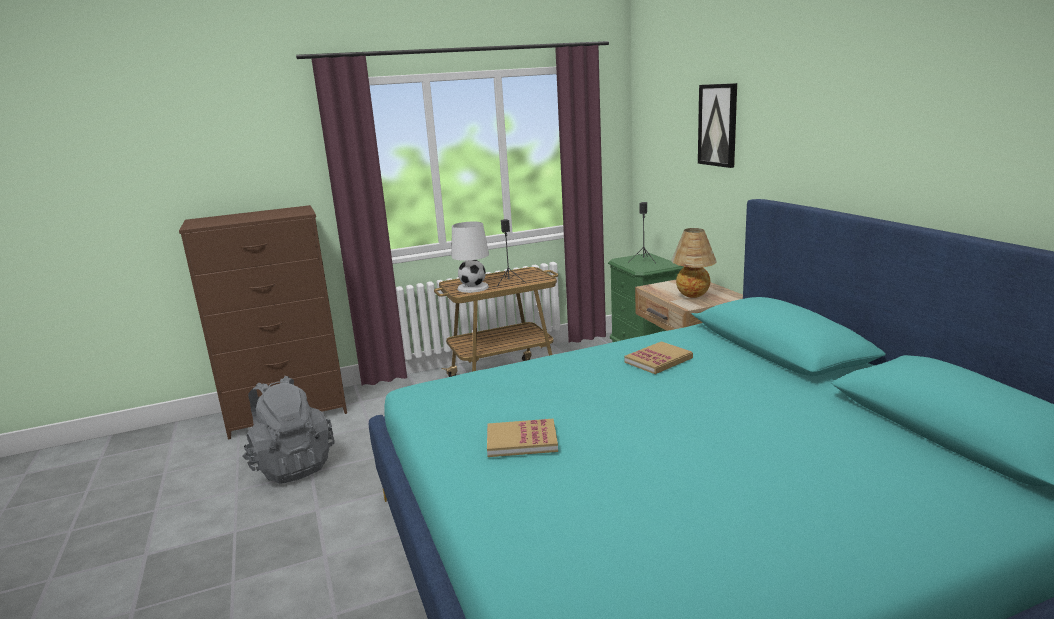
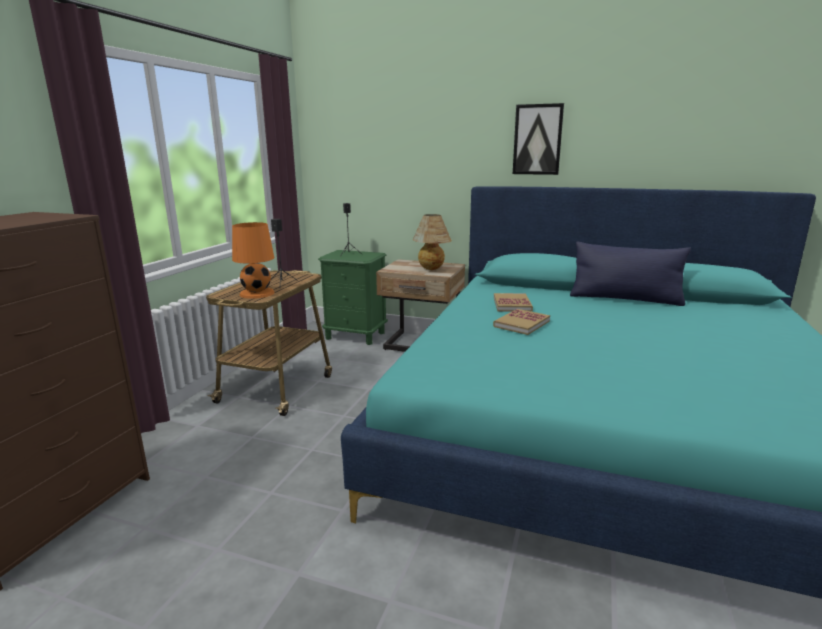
camera: 50 degrees left, 0 degrees up
(292, 466) = (178, 558): grey backpack -> none
(473, 287) = (257, 293): white table lamp -> orange table lamp
(521, 440) = (579, 370): book -> book (521, 324)
(718, 125) = (418, 134): picture -> picture (537, 139)
(817, 398) = (625, 299): none -> blue pillow

